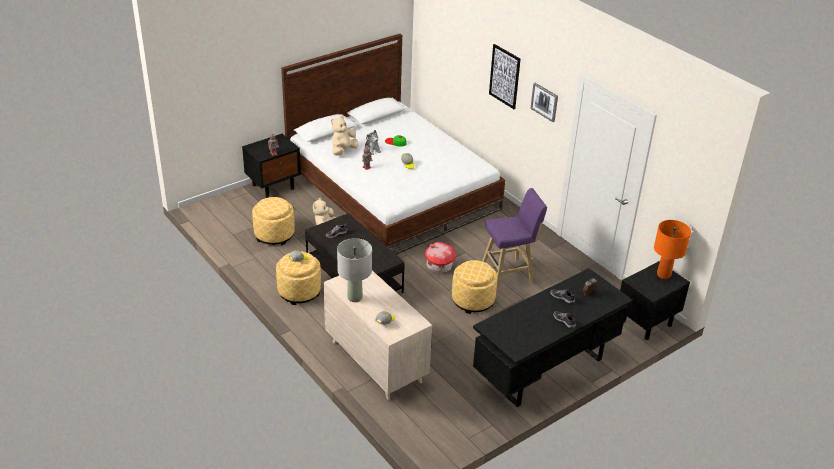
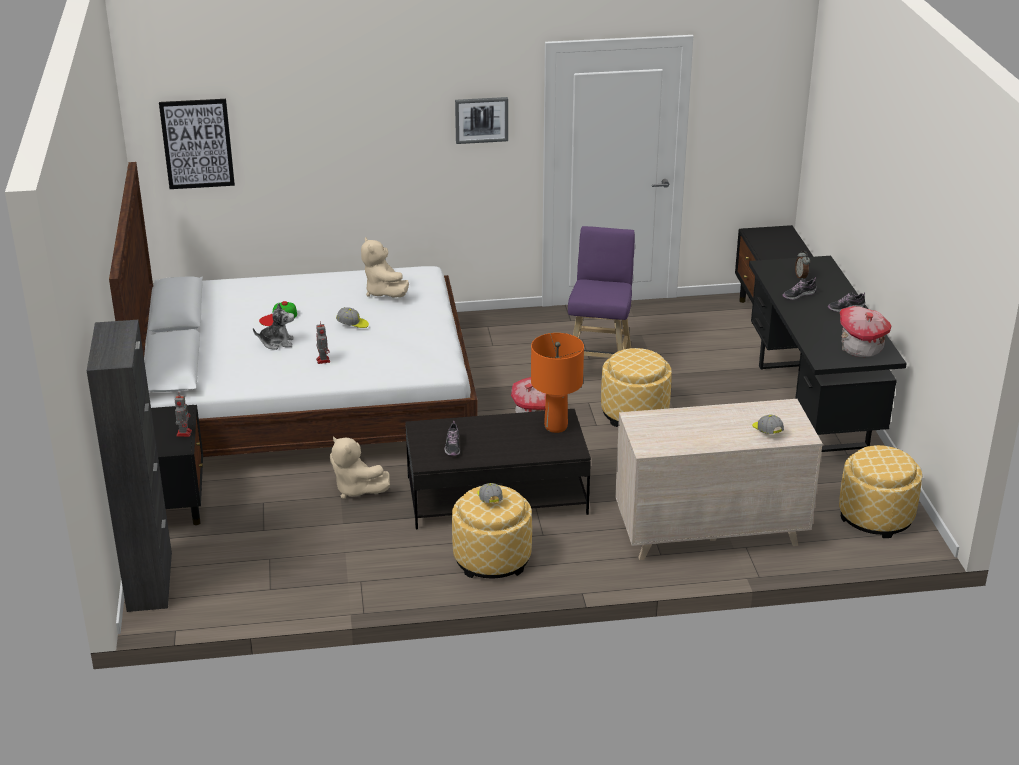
camera: 60 degrees left, 5 degrees down
(217, 202) = (150, 582): none -> black cabinet
(274, 235) = (314, 544): ottoman -> ottoman (875, 516)
(343, 151) = (250, 368): beige plush toy -> beige plush toy (384, 292)
(355, 297) = (695, 441): grey table lamp -> none
(504, 76) = (385, 122): picture -> picture (197, 144)
(517, 338) = (860, 348): none -> toy house
(664, 275) = (768, 234): orange table lamp -> orange table lamp (556, 426)

